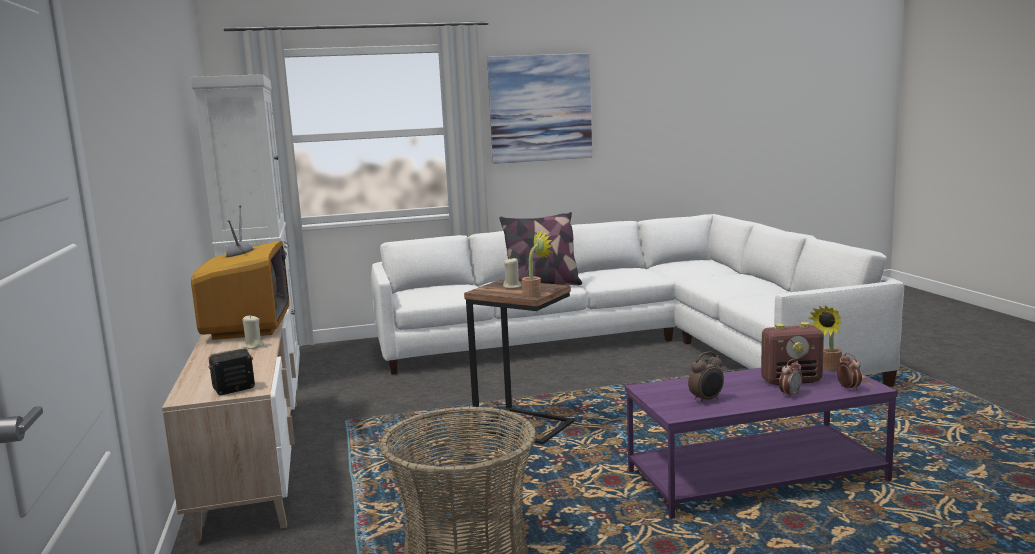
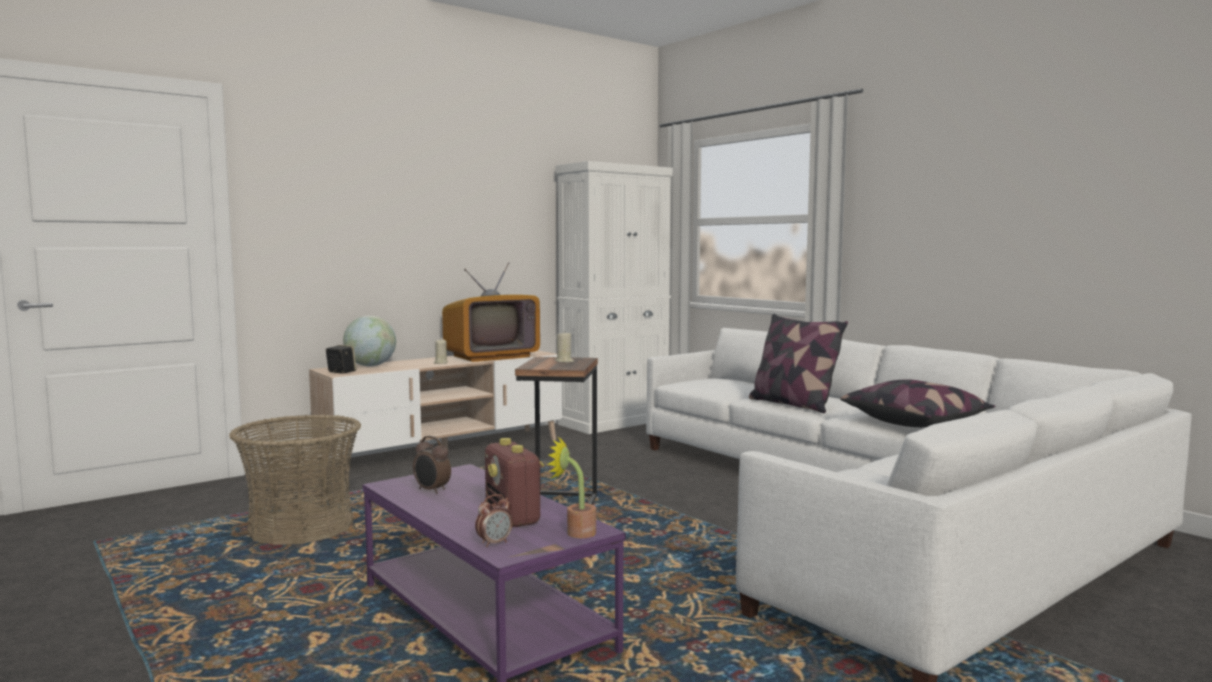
camera: 65 degrees right, 5 degrees down
(209, 376) = (371, 366): none -> globe
(535, 294) = (535, 367): potted plant -> none
(540, 108) = (928, 192): picture -> none
(631, 273) = (915, 422): none -> pillow
(790, 395) = (460, 519): alarm clock -> none

